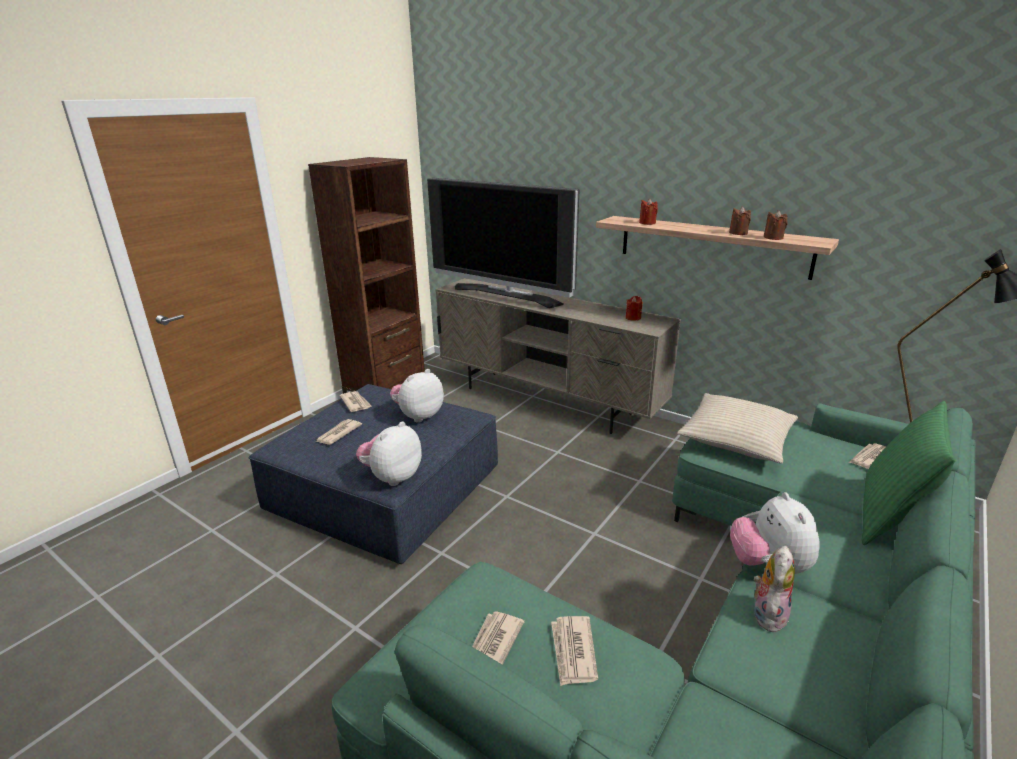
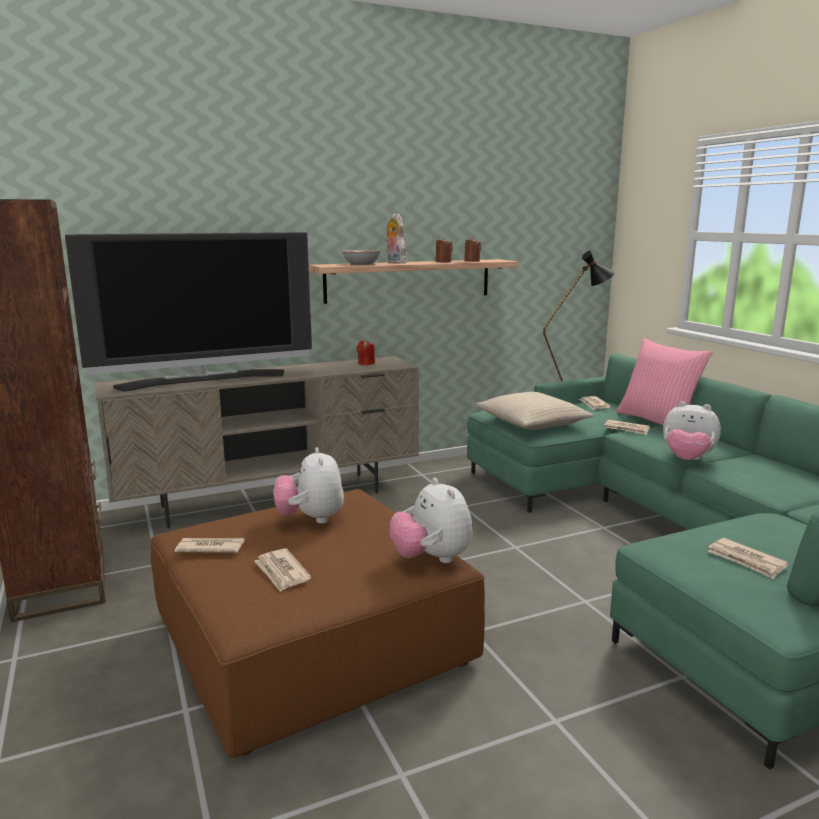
camera: 60 degrees left, 10 degrees down
(385, 490) = (312, 640): blue ottoman -> brown ottoman
(573, 652) = (759, 534): newspaper -> newspaper (626, 429)
(647, 223) = (361, 264): red candle -> bowl
(767, 613) = (736, 472): plush toy -> plush toy (394, 263)
(889, 517) = (657, 421): green pillow -> pink pillow

